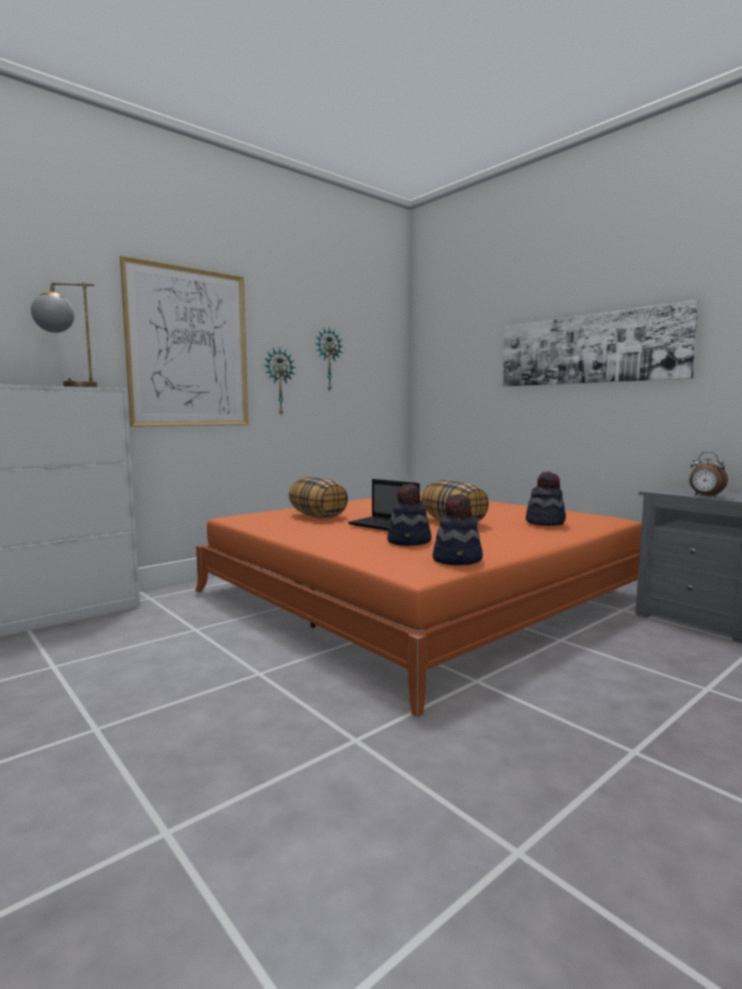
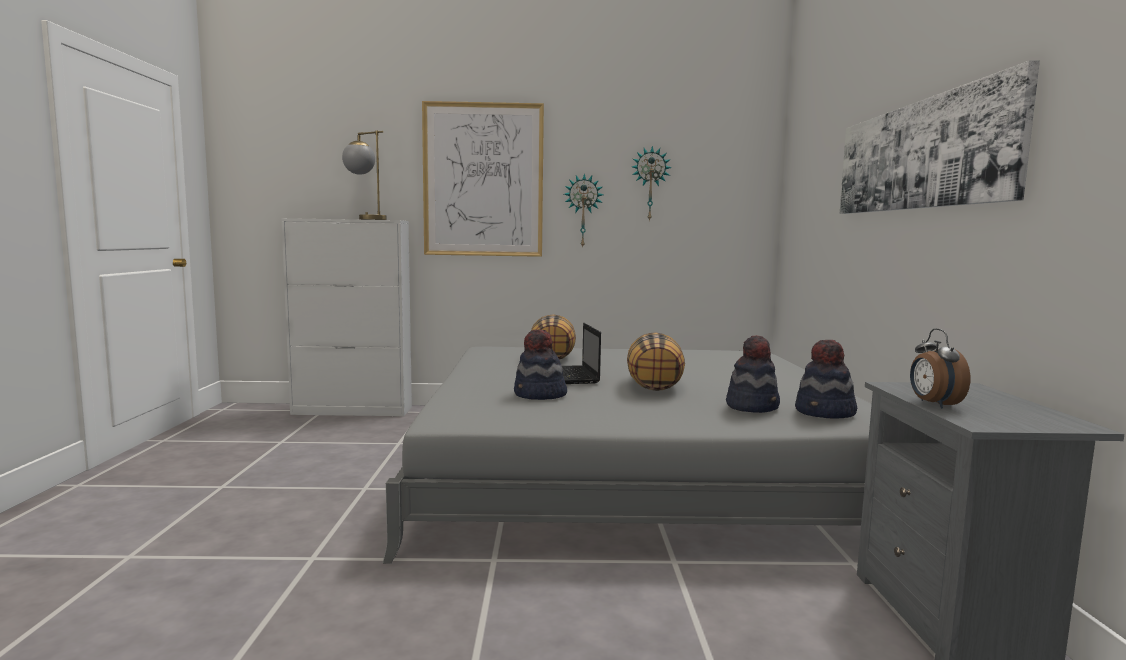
camera: 40 degrees right, 0 degrees up
(420, 594) = (635, 469): orange bed -> grey bed
(458, 560) = (514, 420): hat -> hat (825, 413)

